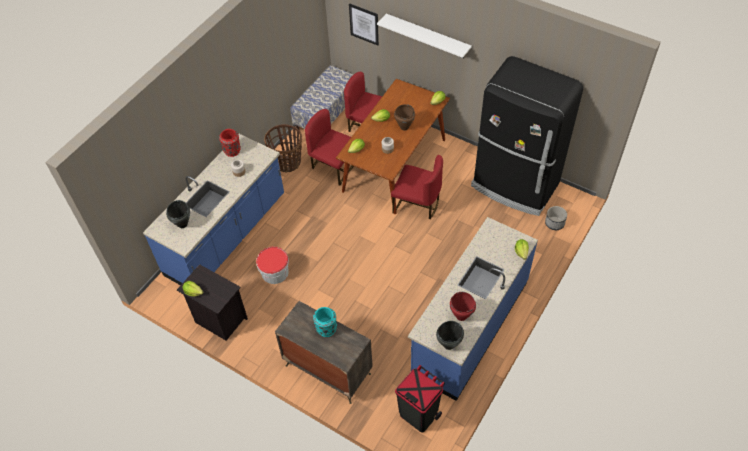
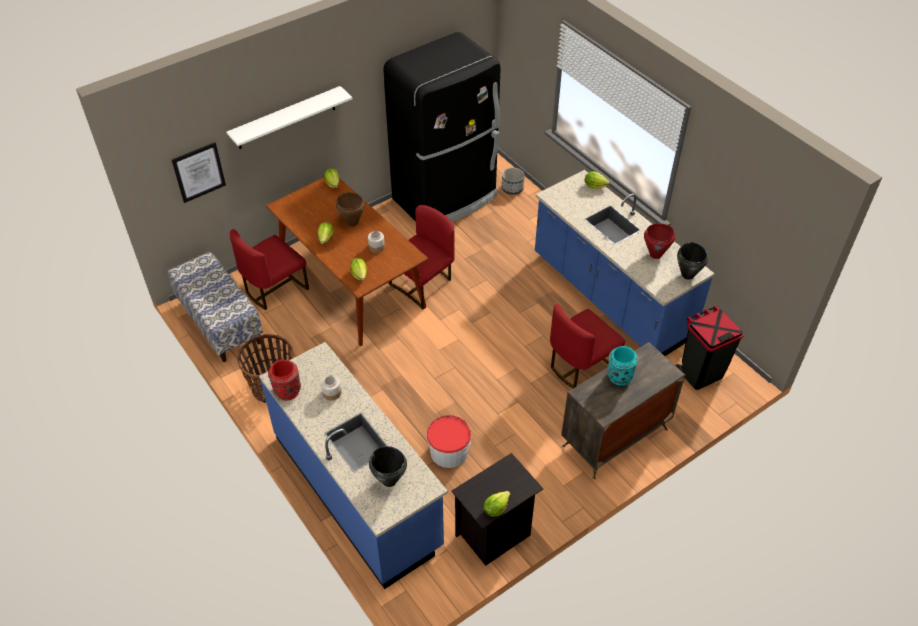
camera: 70 degrees left, 5 degrees down
(333, 166) = (313, 342): red chair -> red chair (581, 365)

